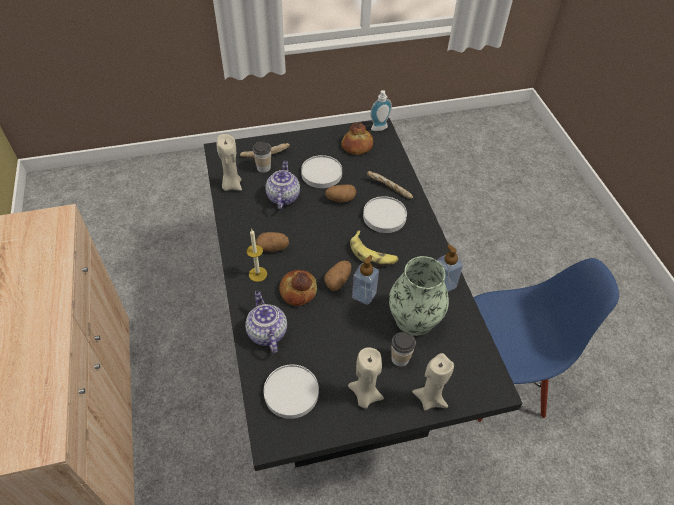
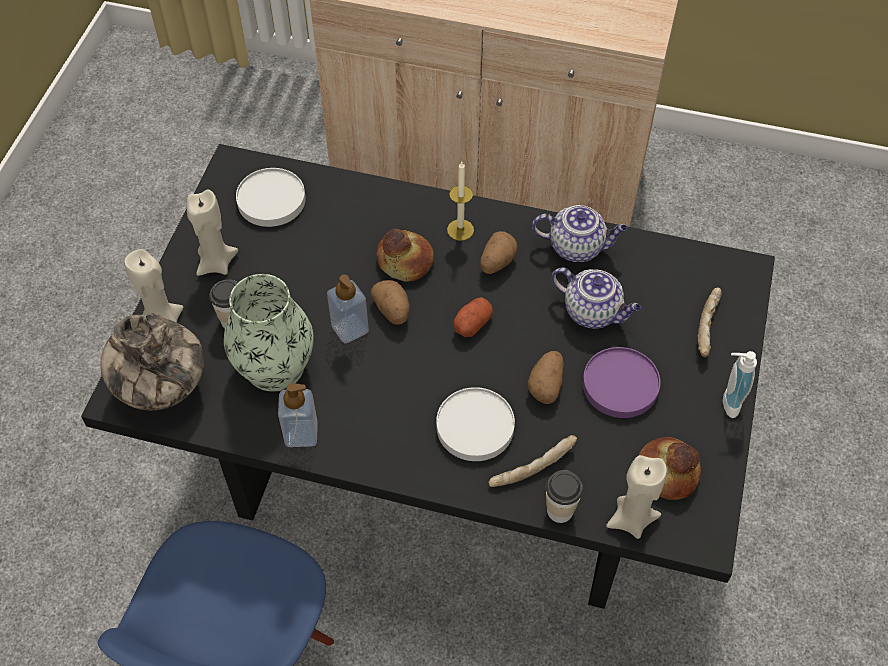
camera: 120 degrees right, 5 degrees up
(231, 185) = (653, 259): beige candle -> beige candle (631, 519)
(263, 168) = (674, 312): cup -> cup (560, 510)
(266, 332) = (365, 207): teapot -> teapot (577, 247)
(322, 173) = (620, 385): white plate -> purple plate
(323, 241) = (472, 323): none -> potato
(373, 254) = (411, 373): banana -> none
(380, 129) = (699, 536): soap dispenser -> soap dispenser (727, 402)
(471, 370) = (161, 387): none -> vase

